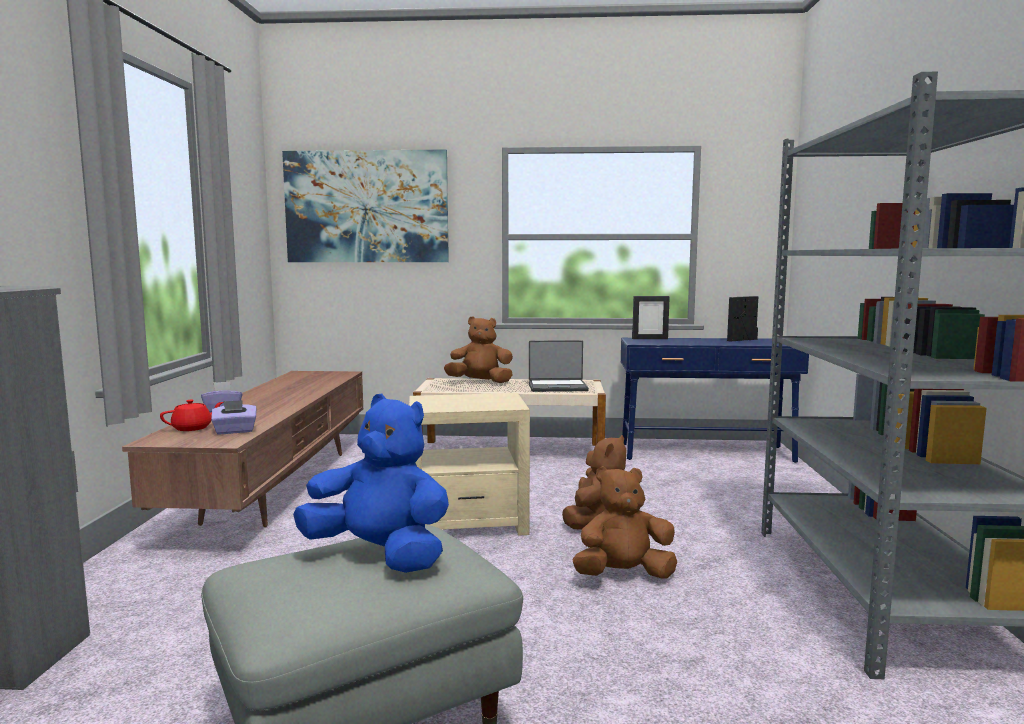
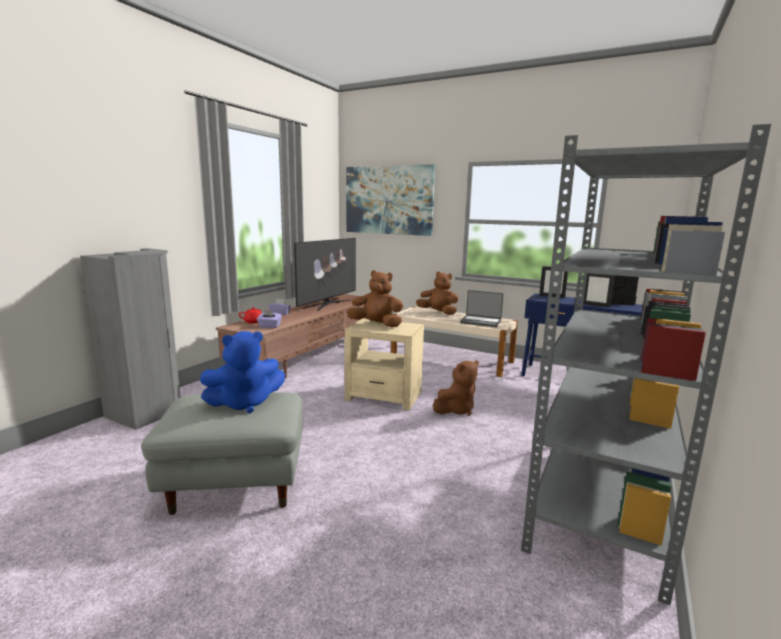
camera: 25 degrees right, 5 degrees up
(289, 387) = (327, 304): none -> television
(380, 555) = (245, 403): blue plush toy -> blue plush toy turned 105 degrees clockwise
(623, 575) = (437, 446): brown plush toy -> brown plush toy (376, 325)
(718, 343) = (595, 305): none -> picture frame

